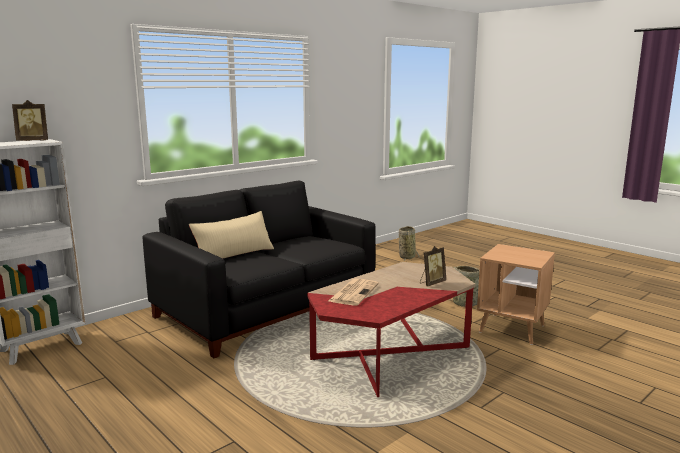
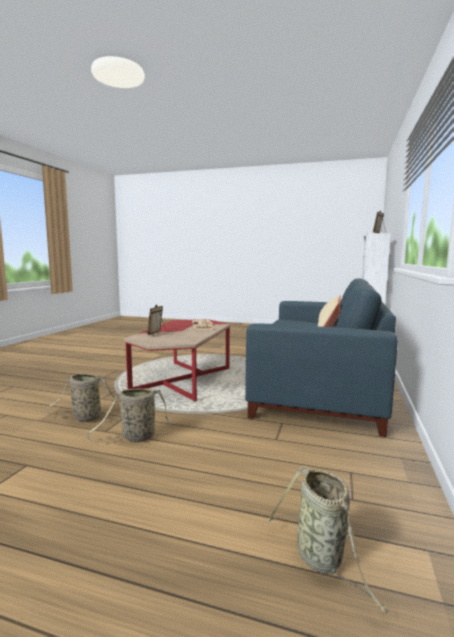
camera: 150 degrees right, 5 degrees down
(267, 308) = (318, 389): black sofa -> blue sofa
(512, 328) = (85, 418): brown side table -> basket

